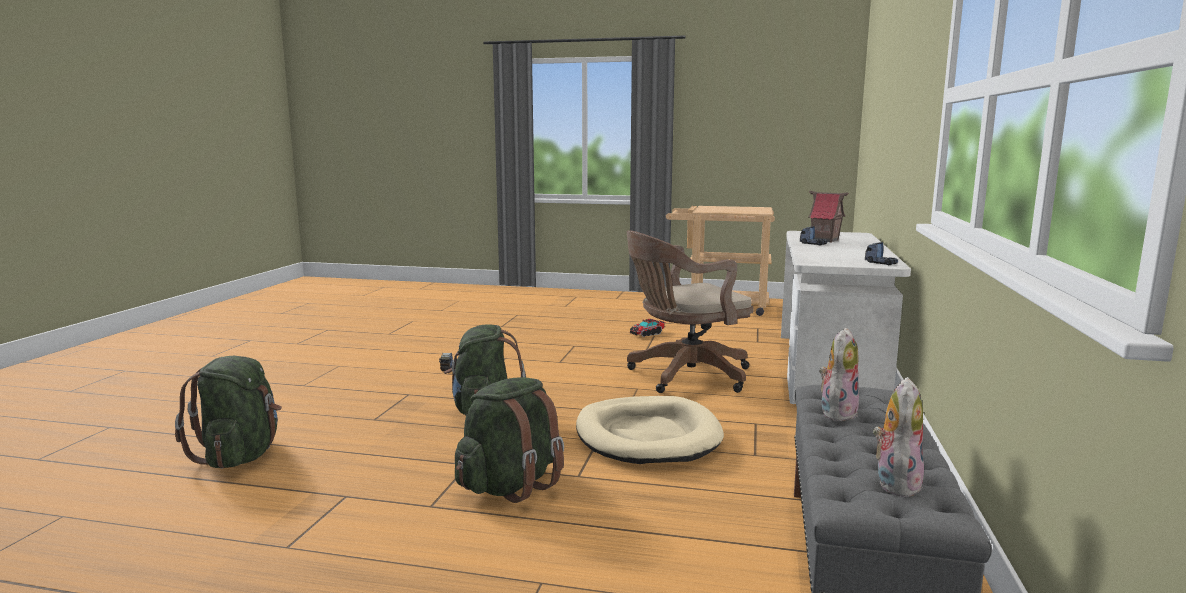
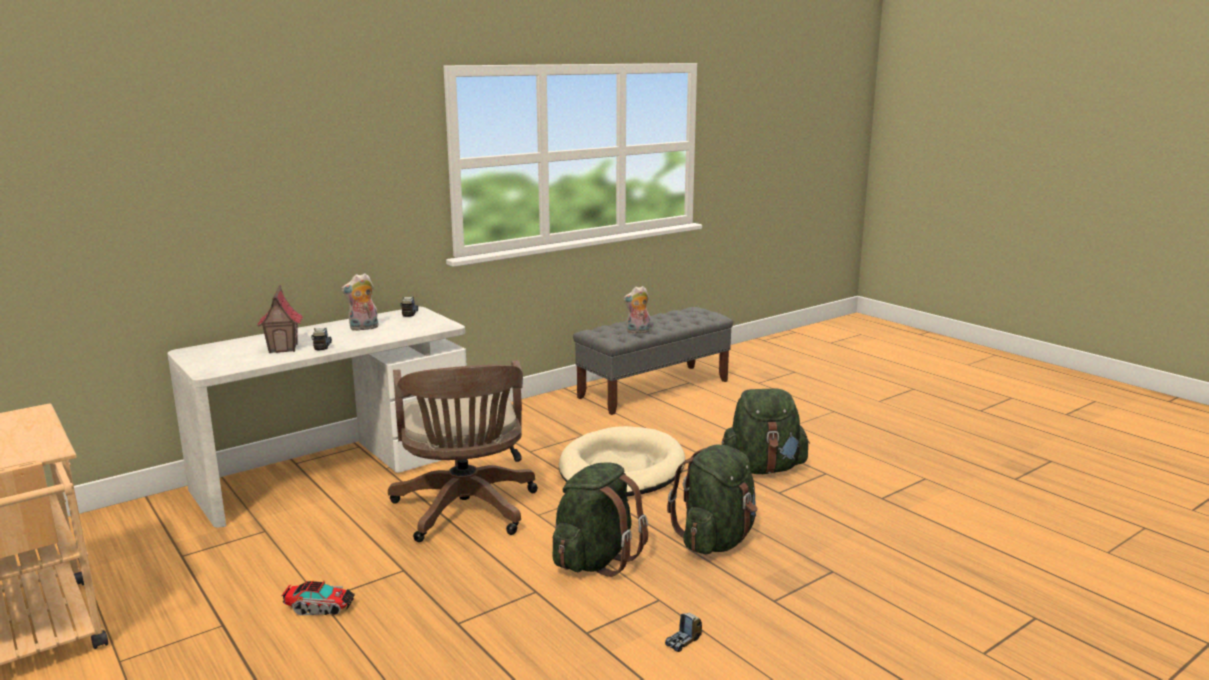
camera: 140 degrees left, 5 degrees up
(240, 456) = (975, 567): green backpack -> green backpack (595, 560)
(684, 376) = (465, 512): brown office chair -> brown office chair turned 60 degrees clockwise
(895, 482) = (686, 314): plush toy -> plush toy (363, 328)

